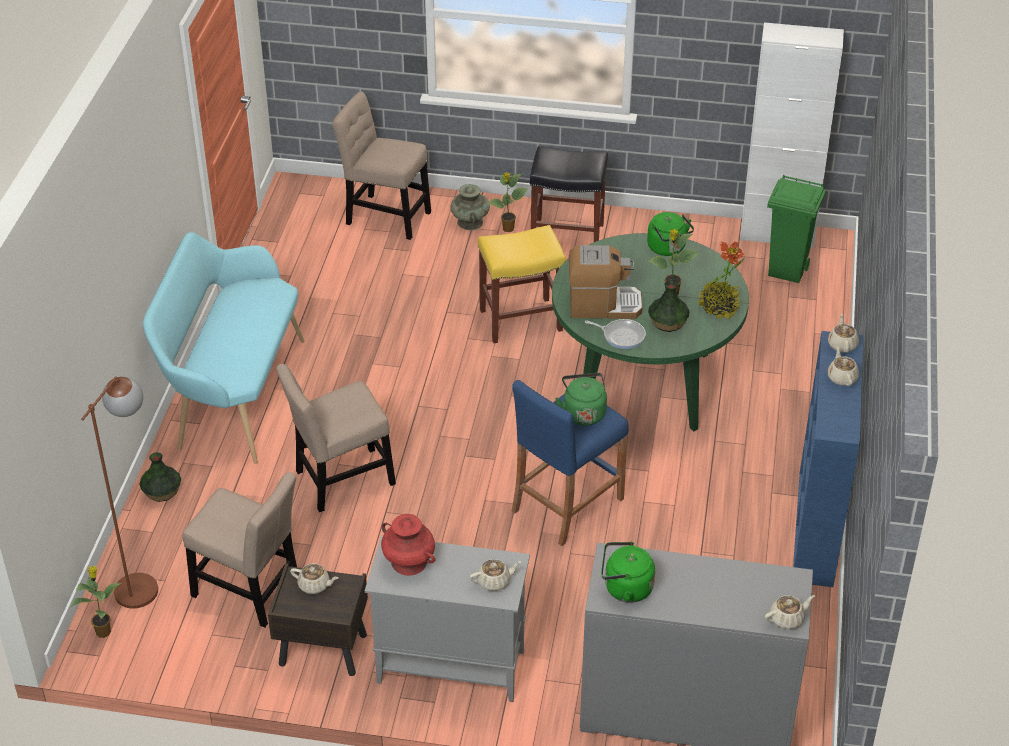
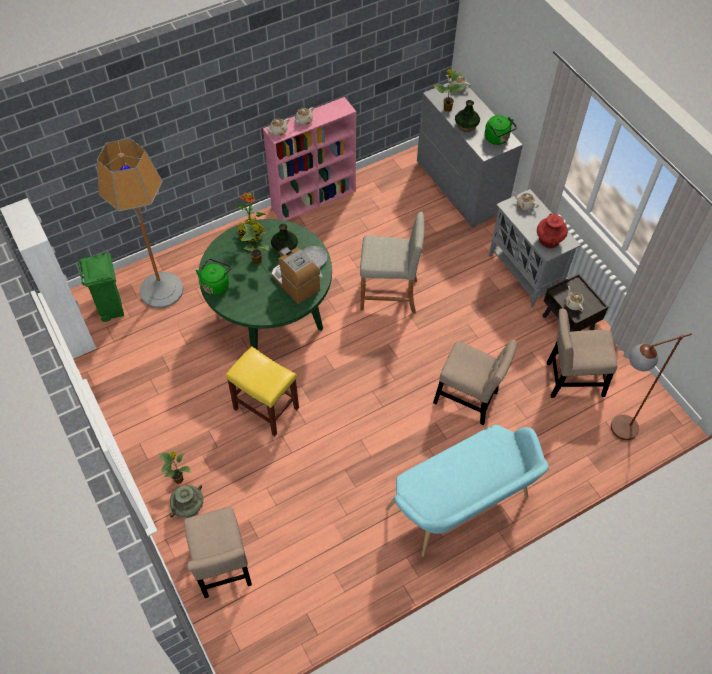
camera: 130 degrees left, 15 degrees up
(103, 631) = (657, 420): potted plant -> potted plant (447, 109)
(161, 492) = (561, 476): vase -> vase (466, 126)
(250, 591) = (571, 380): beige chair -> beige chair turned 75 degrees counterclockwise
(567, 504) = (389, 295): blue stool -> beige stool
(568, 235) = (160, 440): black stool -> none
(583, 412) = (379, 251): green kettle -> none
(780, 318) = (161, 290): none -> floor lamp
(816, 529) = (314, 199): blue bookcase -> pink bookcase

